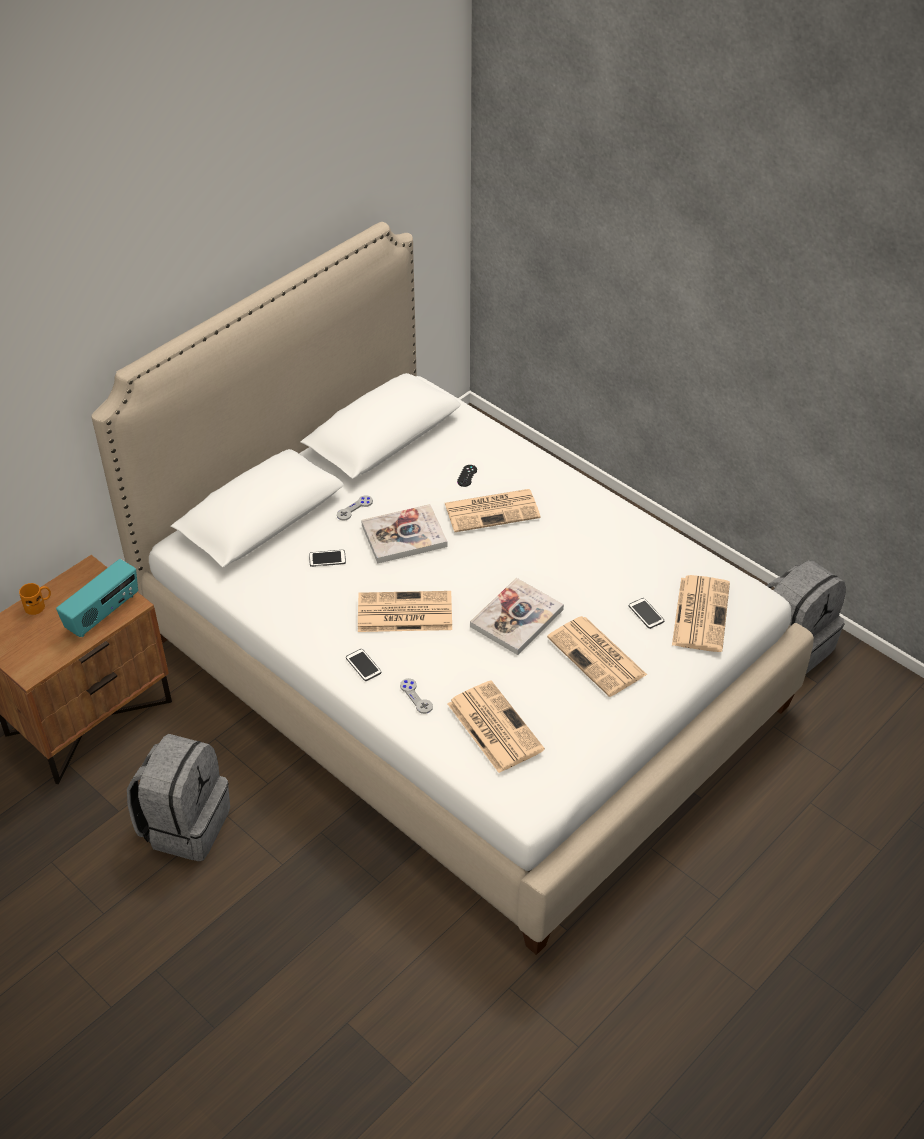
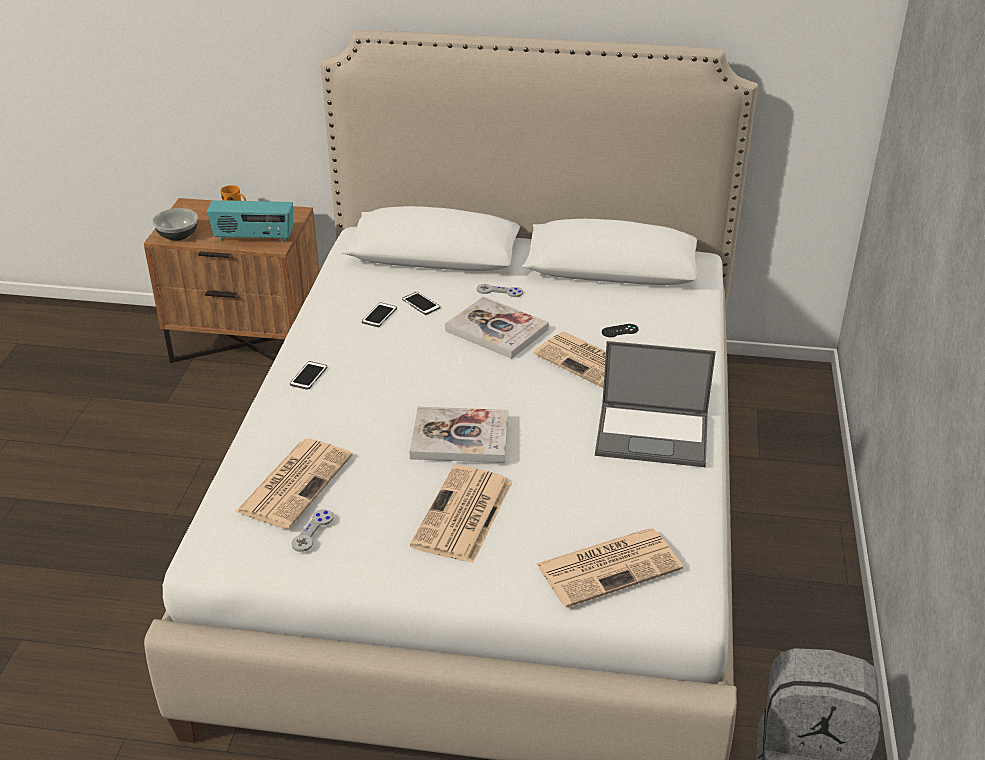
camera: 55 degrees right, 10 degrees down
(39, 662) = (178, 235): none -> bowl
(185, 824) = (177, 441): grey backpack -> none
(403, 613) = (396, 370): newspaper -> none
(416, 696) = (296, 421): grey game controller -> grey game controller (313, 531)
(594, 524) = (653, 434): none -> laptop
(646, 614) = (564, 525): phone -> phone (379, 315)

